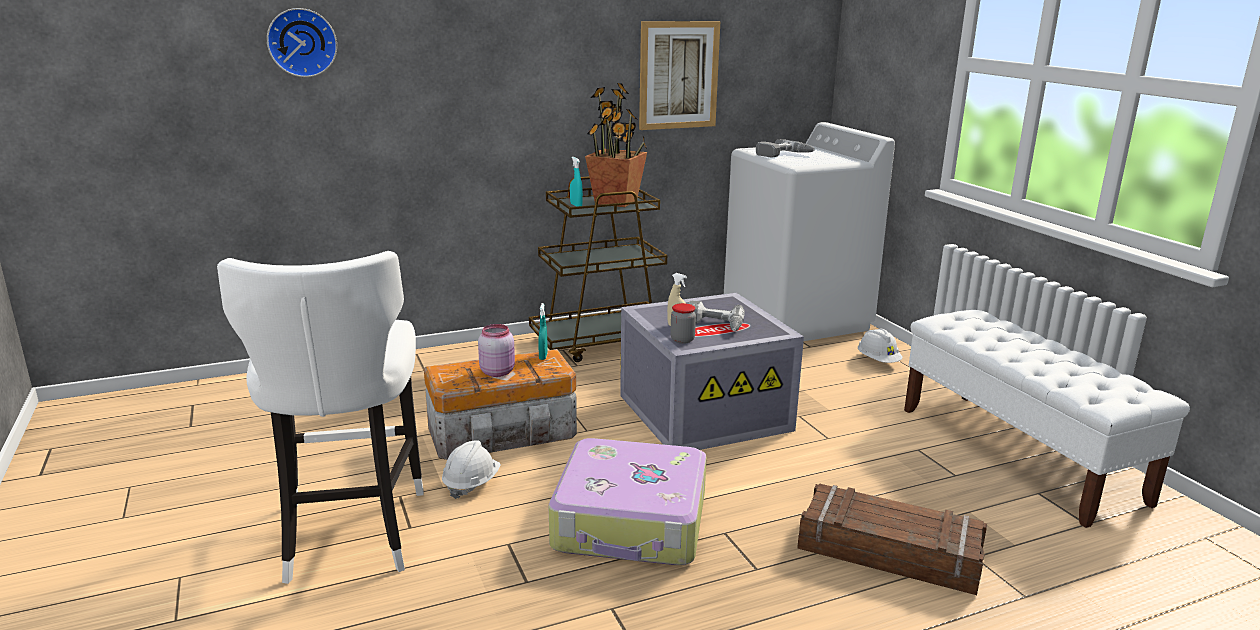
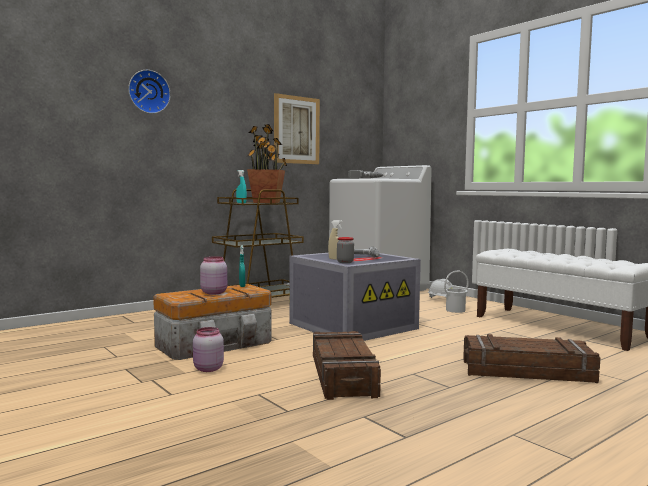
camera: 15 degrees left, 15 degrees down
(302, 42) = (49, 77): wall clock -> wall clock (148, 92)
(350, 535) = (121, 403): white stool -> none
(471, 484) = (207, 369): white hard hat -> pink jar
(631, 522) = (343, 375): suitcase -> crate
(881, 391) = (455, 310): none -> white bucket

